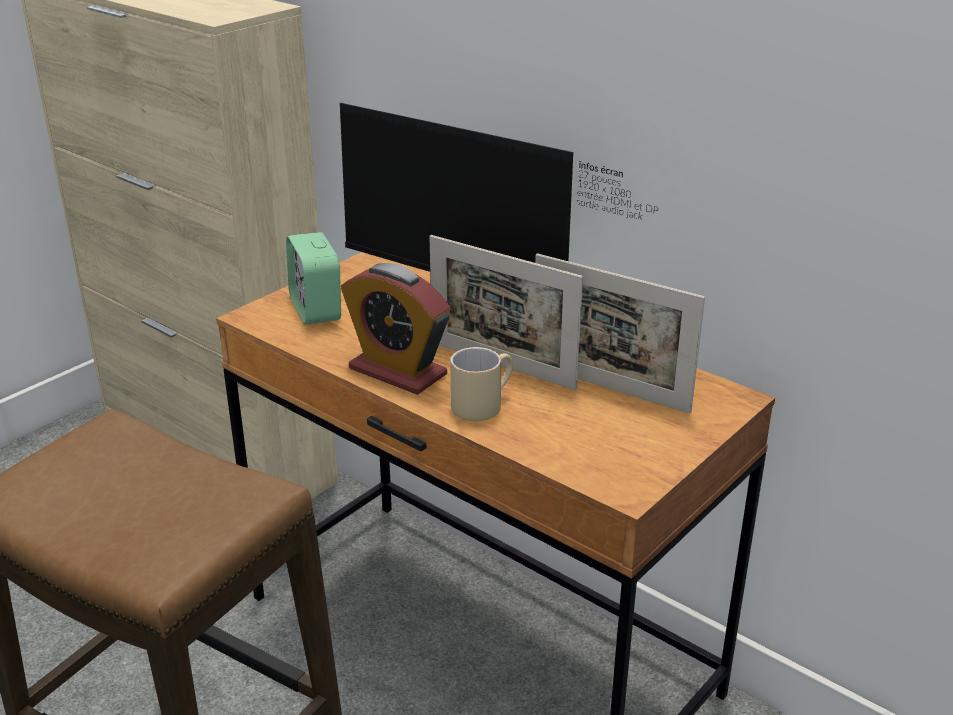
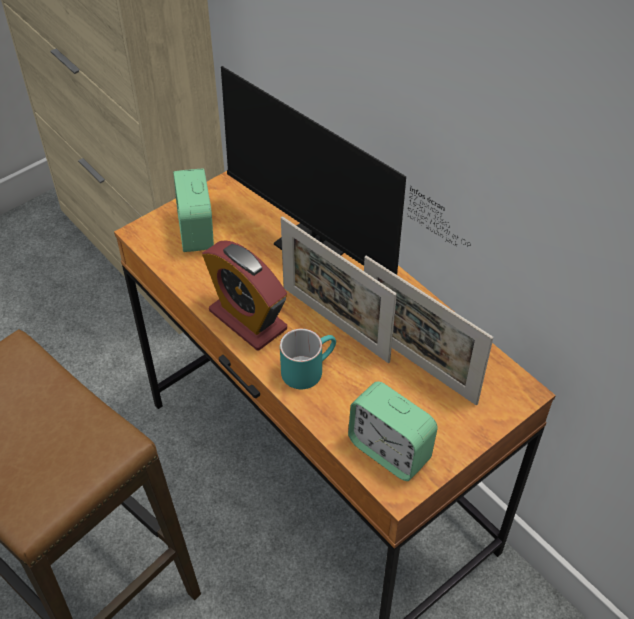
camera: 10 degrees right, 20 degrees up
(482, 403) = (308, 368): beige mug -> turquoise mug
(603, 460) = (389, 450): none -> alarm clock

